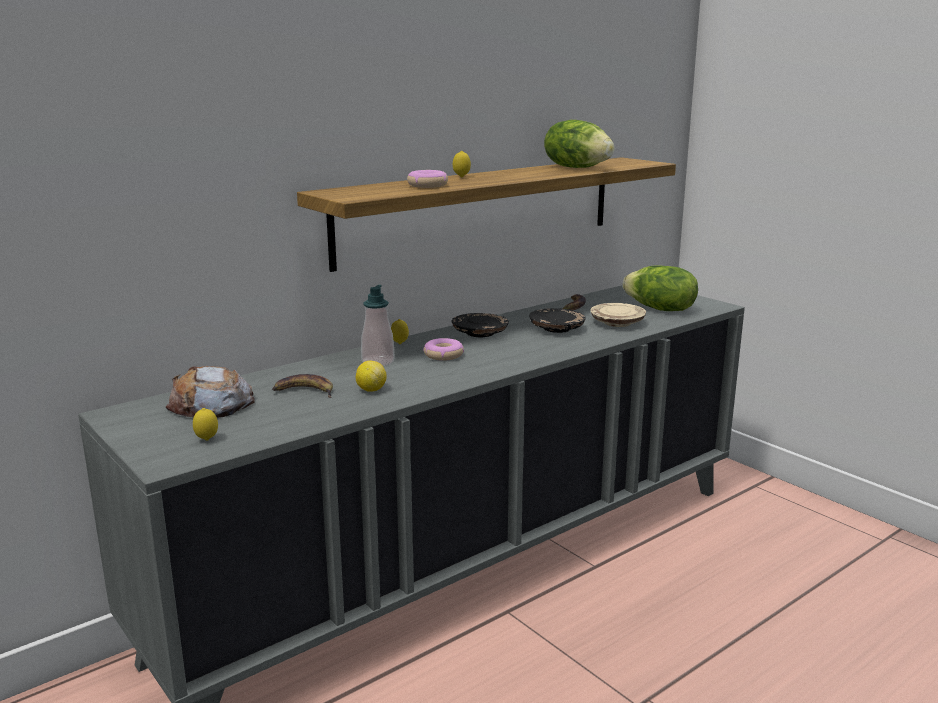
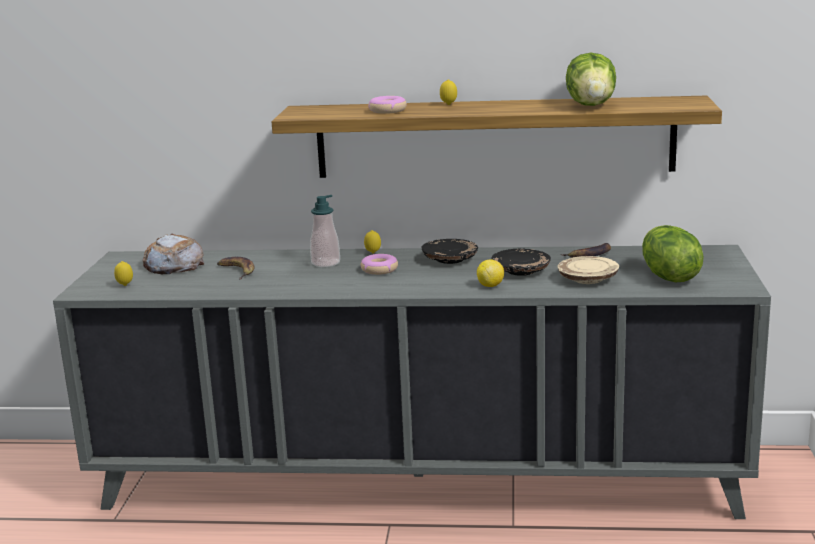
camera: 45 degrees right, 0 degrees up
(371, 390) = (274, 281): lemon -> lemon (490, 285)

